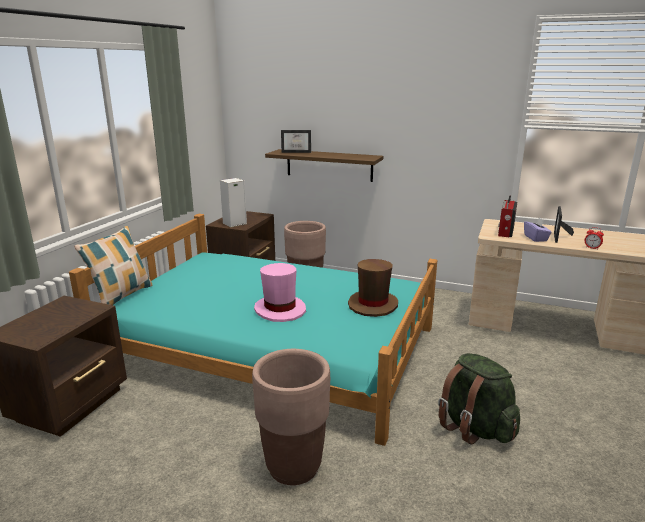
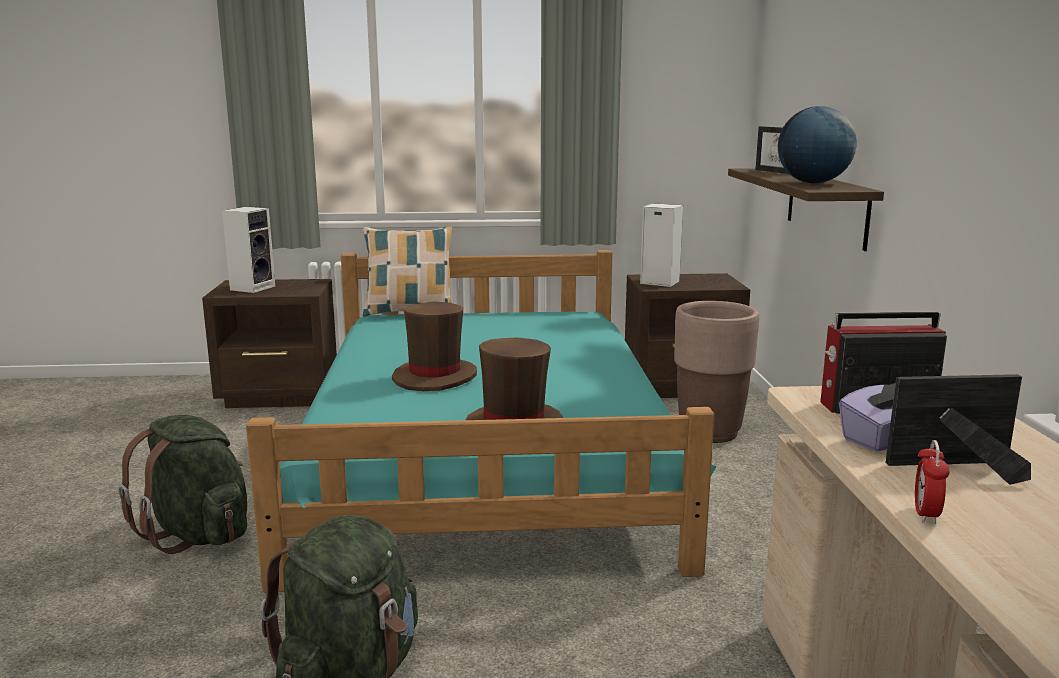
camera: 65 degrees right, 5 degrees down
(40, 326) = (253, 287): none -> speaker
(280, 310) = (435, 377): pink hat -> brown hat
(293, 467) = (198, 534): brown planter -> green backpack
(345, 156) = (813, 183): none -> globe

